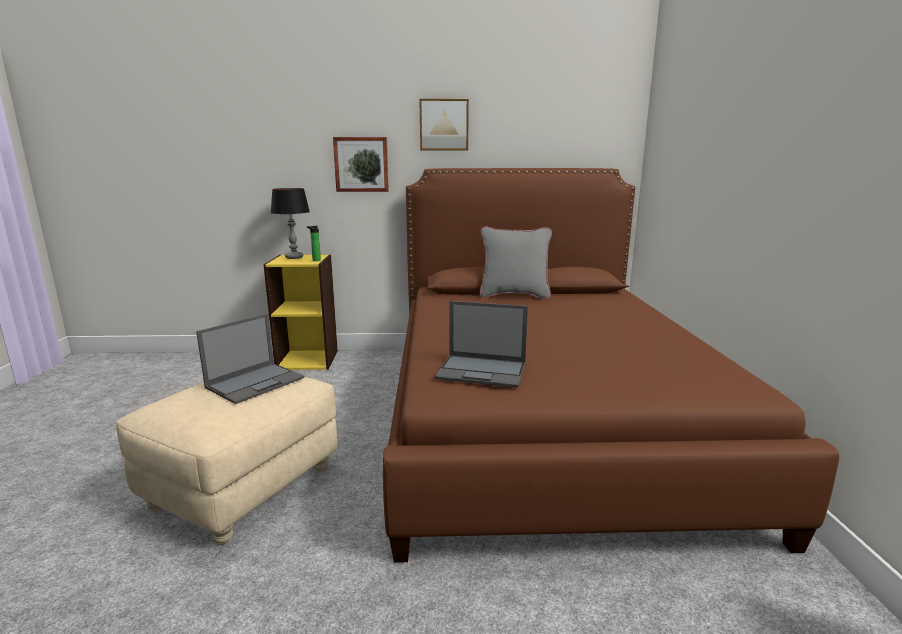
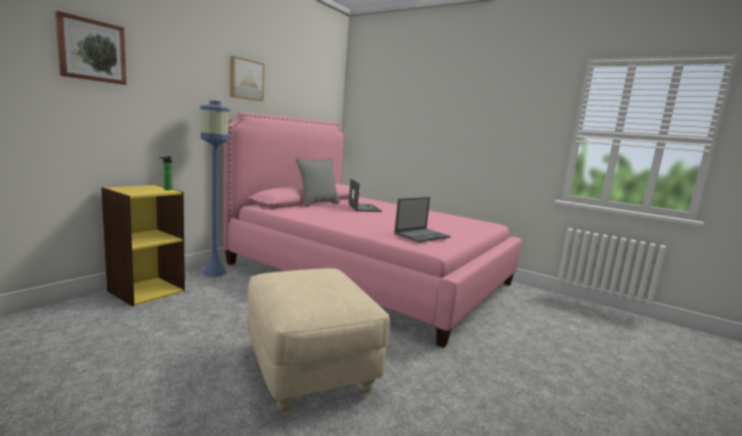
camera: 55 degrees left, 5 degrees down
(256, 382) = (315, 276): laptop -> laptop (364, 208)
(294, 257) = (132, 188): table lamp -> none
(361, 164) = (185, 102): picture -> picture (92, 50)
(385, 359) = (214, 272): none -> blue floor lamp
(541, 417) = (369, 273): brown bed -> pink bed

